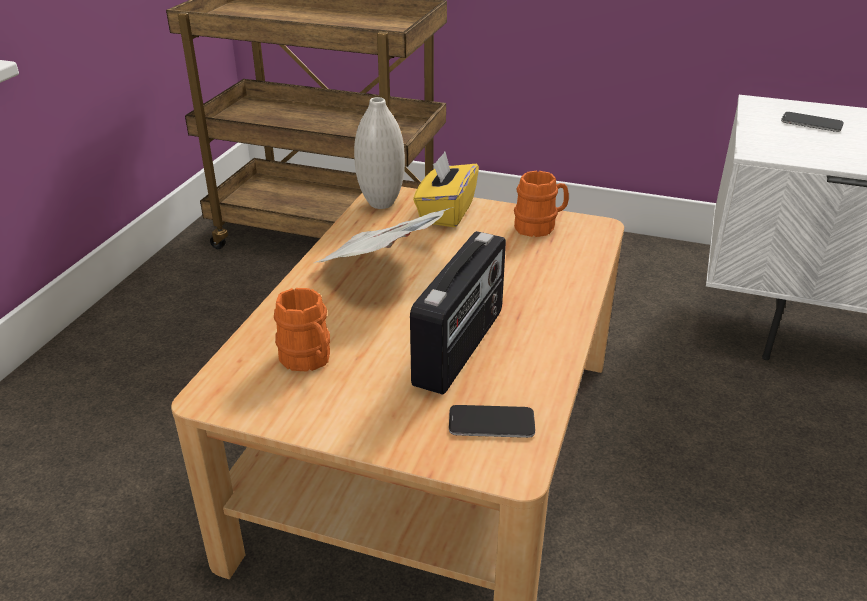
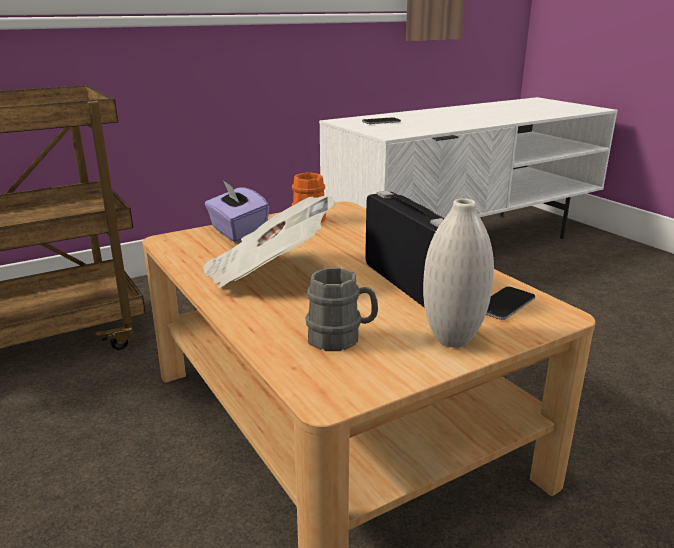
camera: 50 degrees left, 10 degrees down
(309, 360) = (341, 338): orange mug -> grey mug
(381, 203) = (178, 245): white vase -> white vase (452, 339)
(446, 212) = (237, 232): yellow tissue box -> purple tissue box

